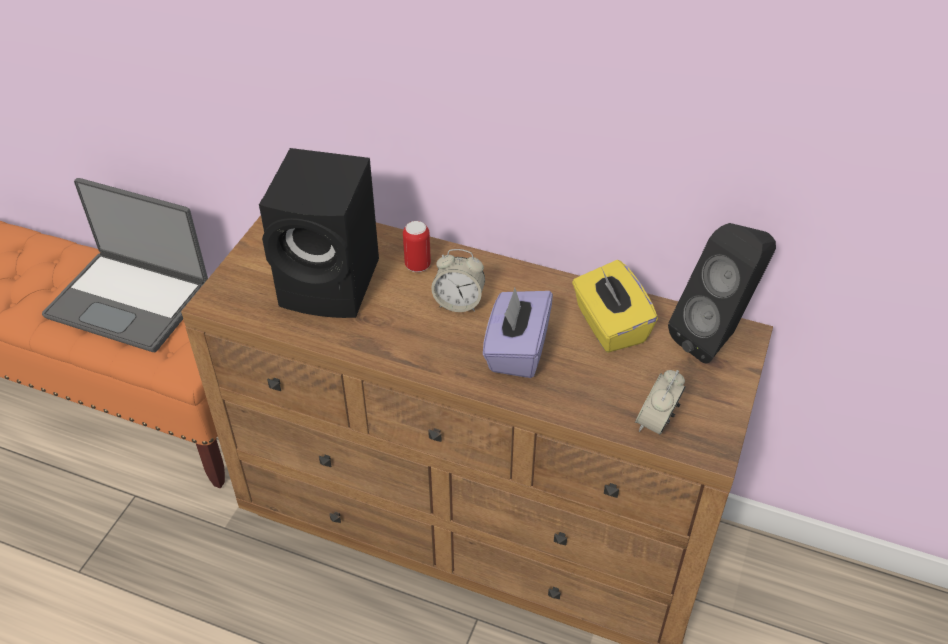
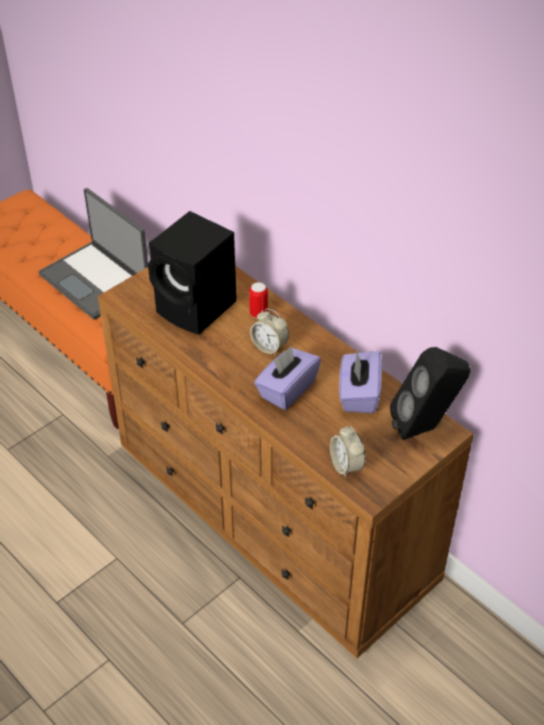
camera: 25 degrees right, 0 degrees up
(609, 326) = (358, 395): yellow tissue box -> purple tissue box
(656, 422) = (346, 465): alarm clock -> alarm clock turned 75 degrees counterclockwise

